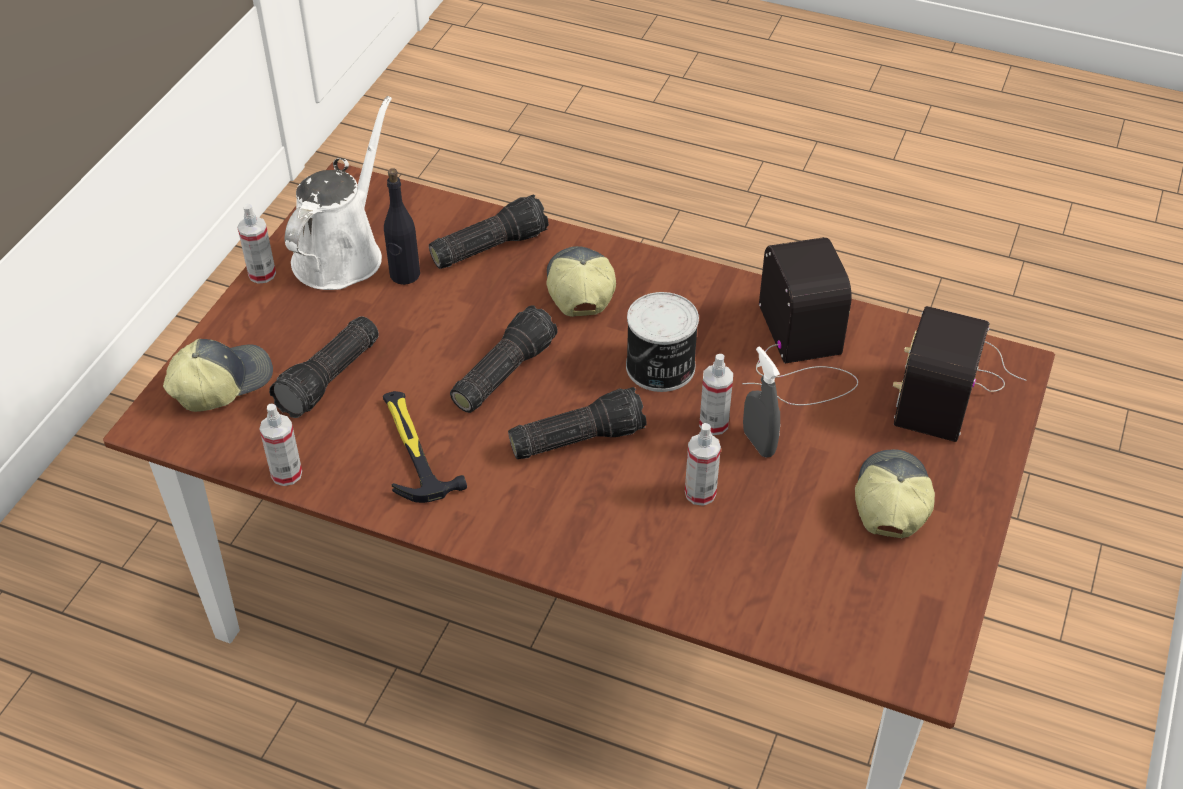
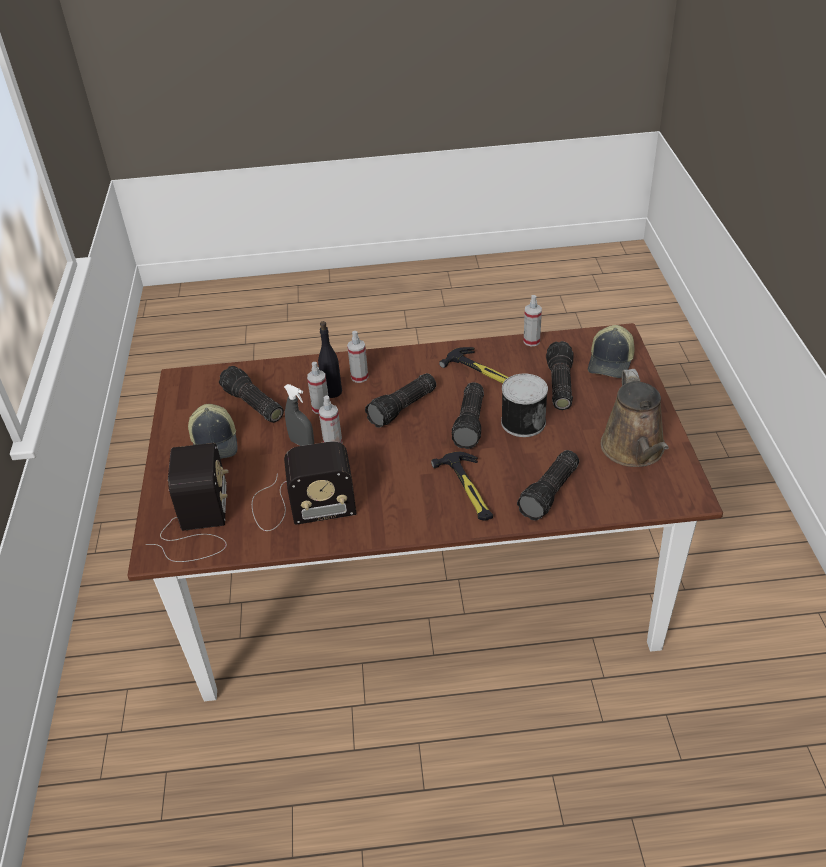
camera: 155 degrees right, 5 degrees down
(262, 274) = (664, 419): spray bottle -> spray bottle (359, 377)
(342, 253) = (634, 450): white watering can -> brown watering can
(404, 275) = (582, 453): black bottle -> black bottle (332, 391)
(578, 288) = (468, 489): cap -> hammer
(660, 368) = (382, 461): can -> can (522, 421)
(802, 353) = (299, 504): radio -> radio turned 60 degrees counterclockwise
(808, 551) = (252, 404): none -> flashlight

